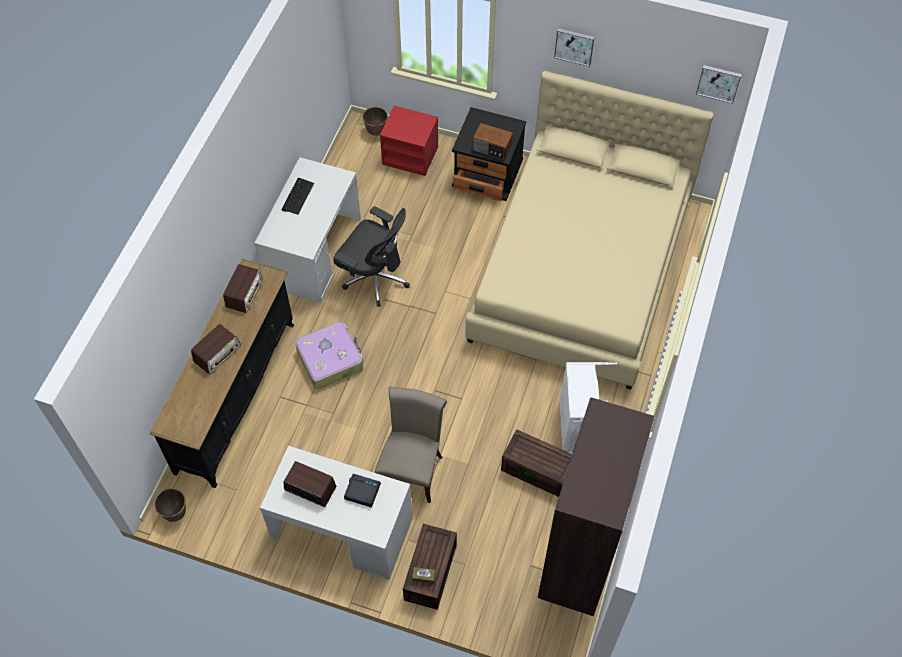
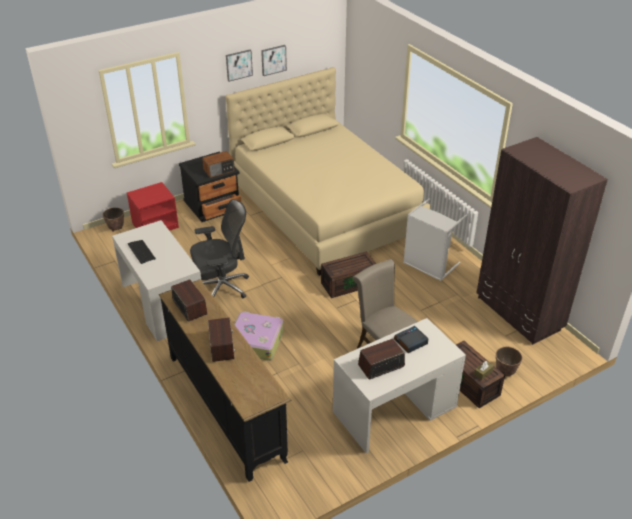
camera: 50 degrees left, 20 degrees down
(175, 513) = (284, 500): planter -> planter (505, 372)
(539, 470) = (441, 296): brown storage box -> brown storage box (349, 283)
(718, 83) = (329, 44): picture -> picture (273, 60)

